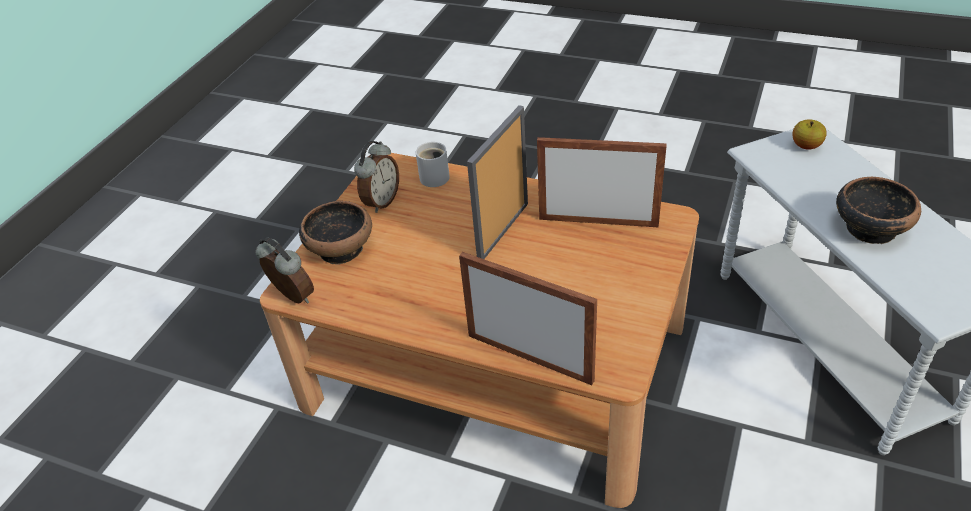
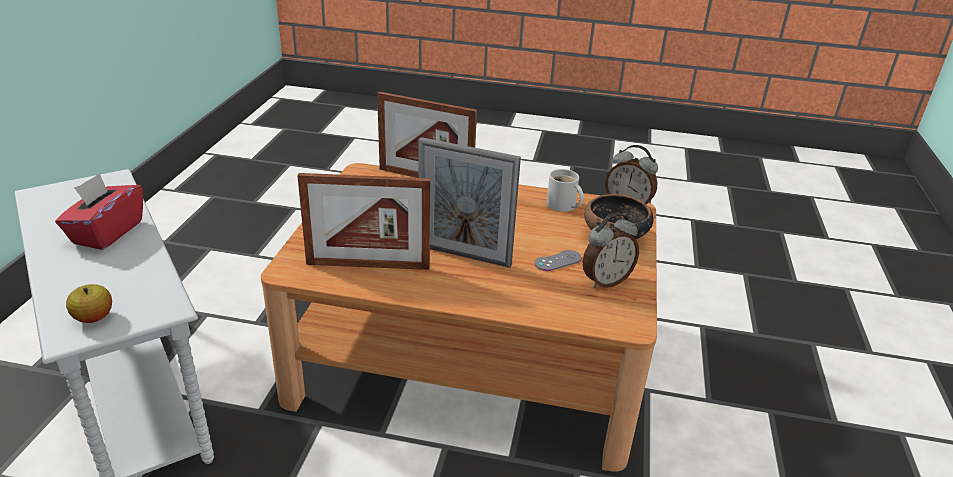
camera: 165 degrees right, 10 degrees down
(381, 201) = (605, 281): alarm clock -> alarm clock turned 135 degrees counterclockwise
(413, 223) = (558, 261): none -> grey game controller
(433, 176) = (562, 310): white mug -> white mug (562, 206)
(503, 231) = (464, 255): picture frame -> picture frame turned 90 degrees clockwise
(869, 228) = (107, 232): bowl -> red tissue box

